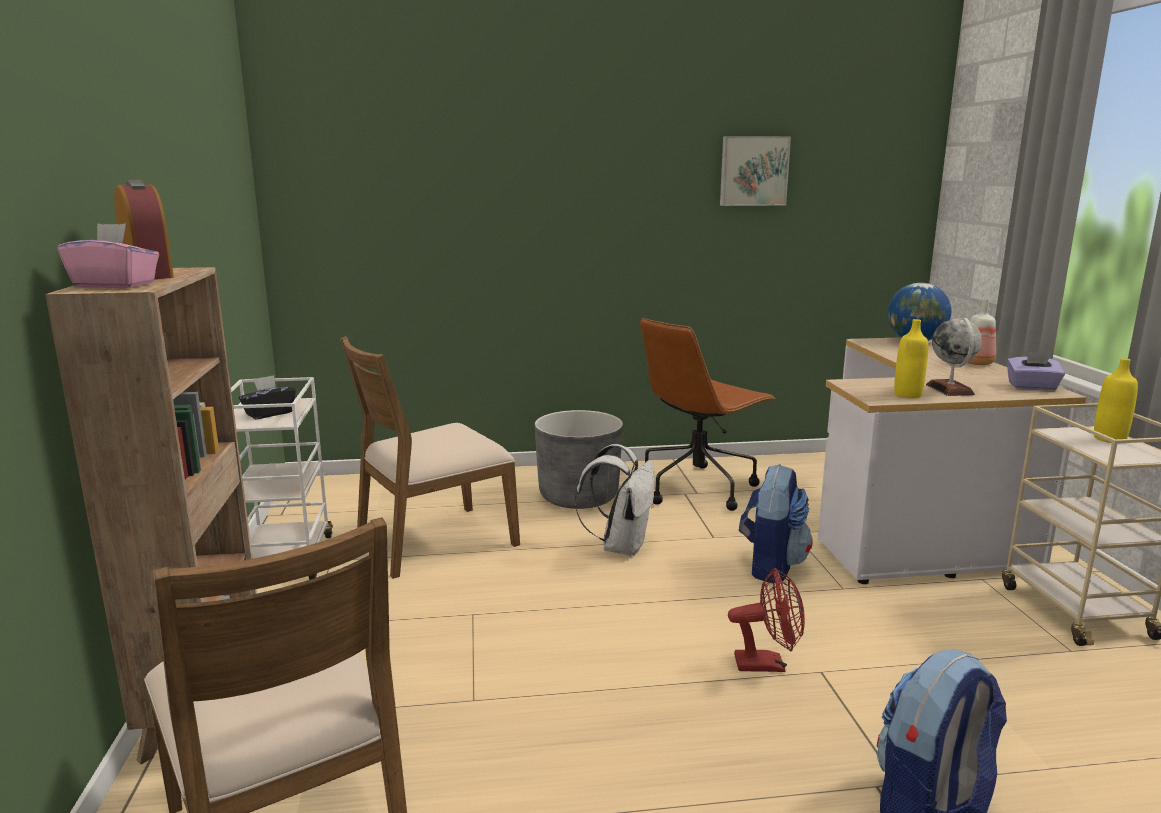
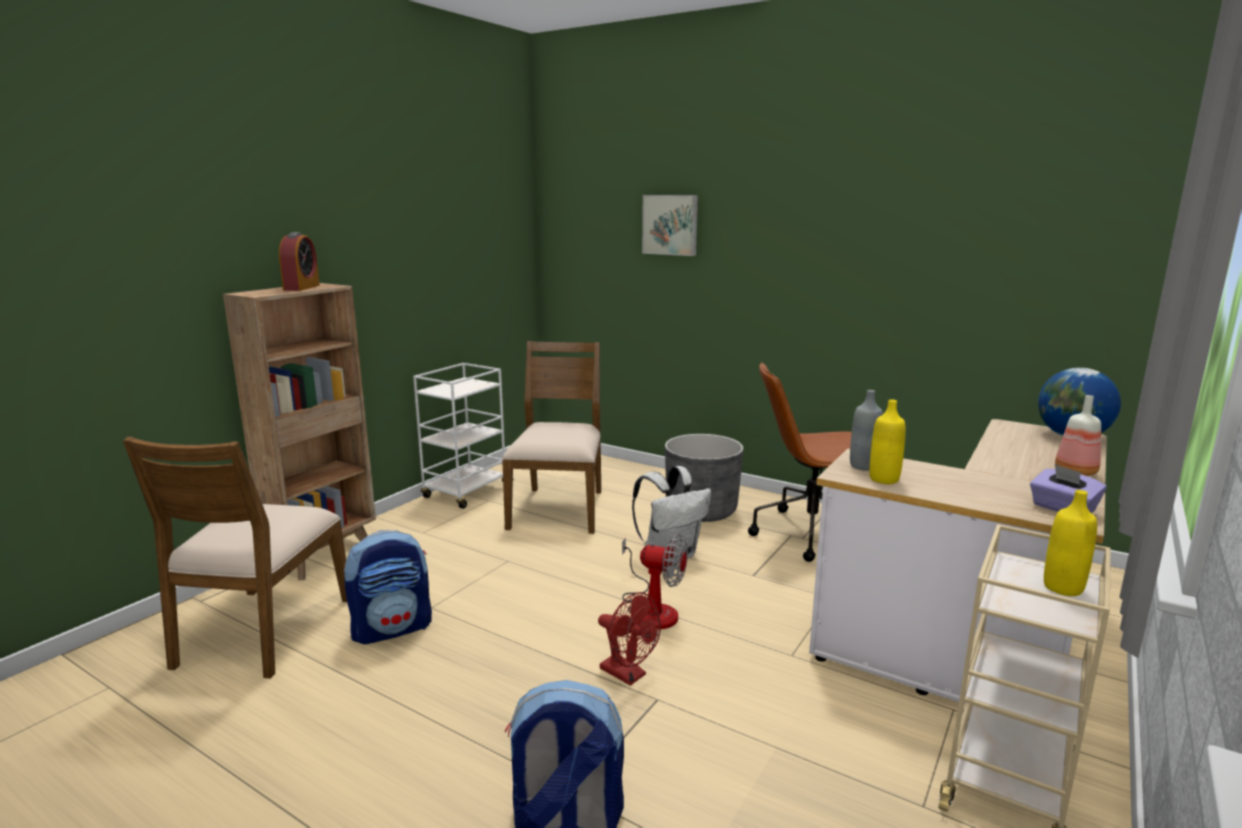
camera: 40 degrees right, 0 degrees up
(115, 285) = (261, 292): pink tissue box -> none
(269, 413) = (457, 388): black tissue box -> none
(435, 541) = (559, 509): brown chair -> brown chair turned 90 degrees clockwise
(688, 599) = (652, 609): none -> fan
(753, 171) = (933, 227): picture -> picture (671, 224)
(771, 566) = (761, 613): backpack -> backpack (392, 628)
(872, 389) = (863, 466): none -> grey bottle
(950, 389) = (947, 486): globe -> none

